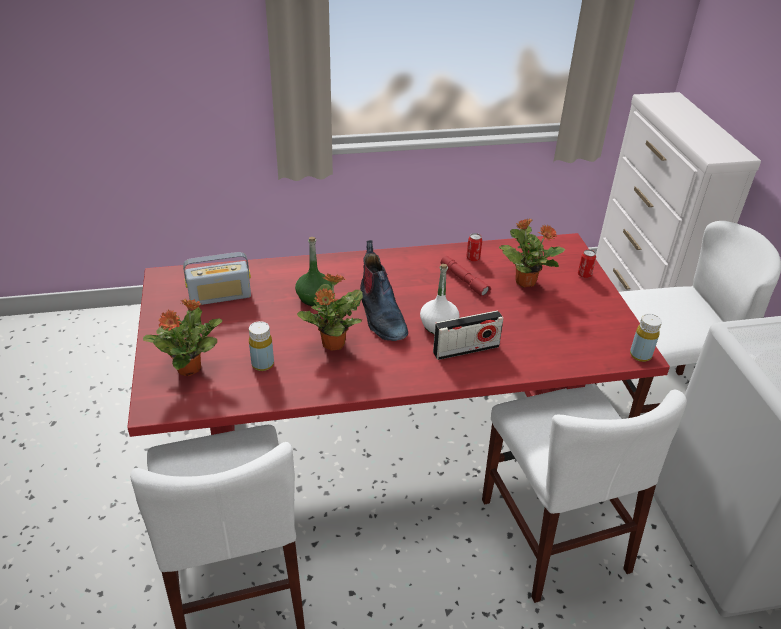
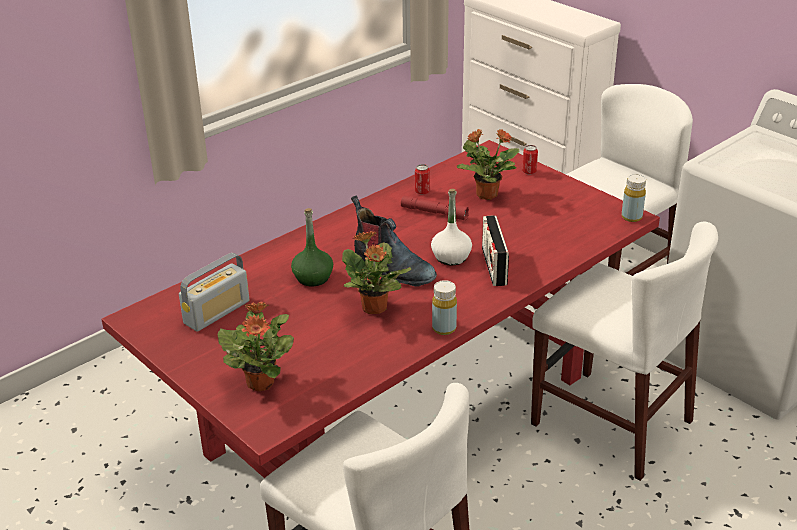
camera: 30 degrees left, 5 degrees down
(262, 364) = (328, 350): yellow bottle -> yellow bottle (444, 328)
(466, 349) = (494, 266): radio -> radio turned 135 degrees clockwise

